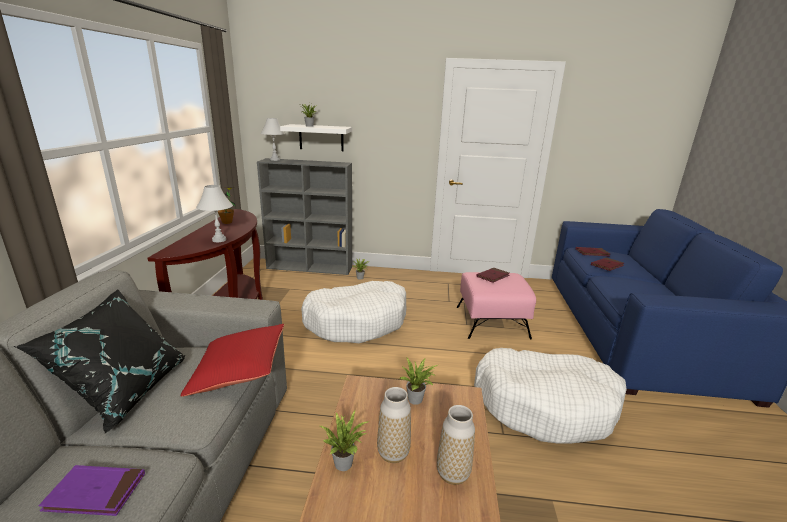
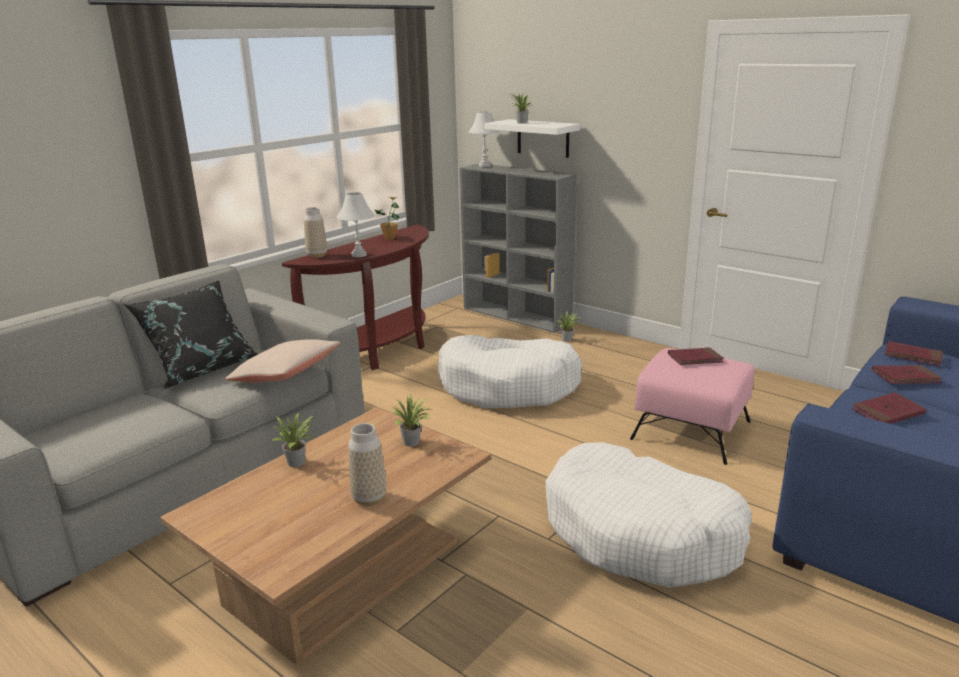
camera: 35 degrees right, 0 degrees up
(96, 492) = (131, 418): purple book -> none
(239, 371) = (285, 376): red pillow -> beige pillow
(393, 453) = (341, 470): vase -> vase (317, 255)
(631, 288) = (887, 412): none -> red book

